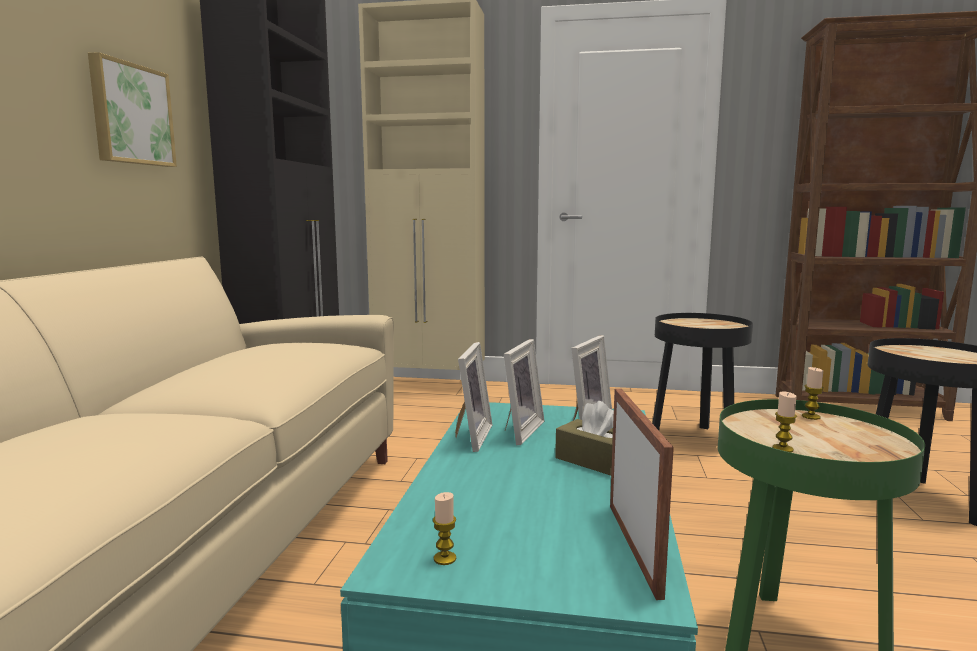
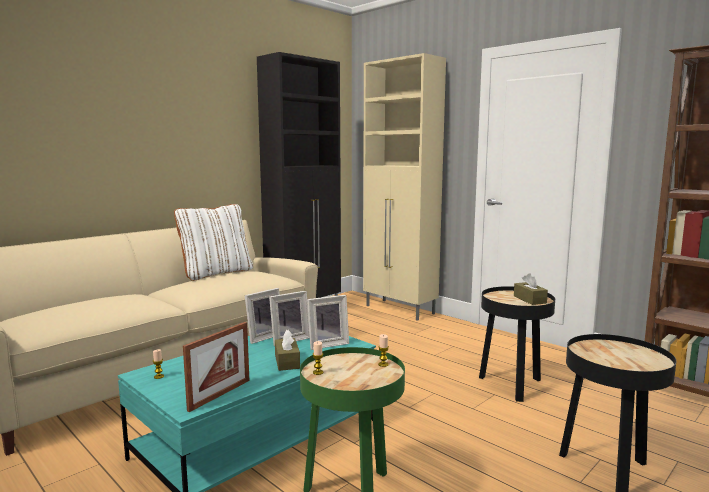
camera: 35 degrees right, 0 degrees up
(130, 114) = (210, 150): picture -> none
(215, 354) = (216, 273): none -> white pillow
(713, 324) = (529, 299): none -> brown tissue box

